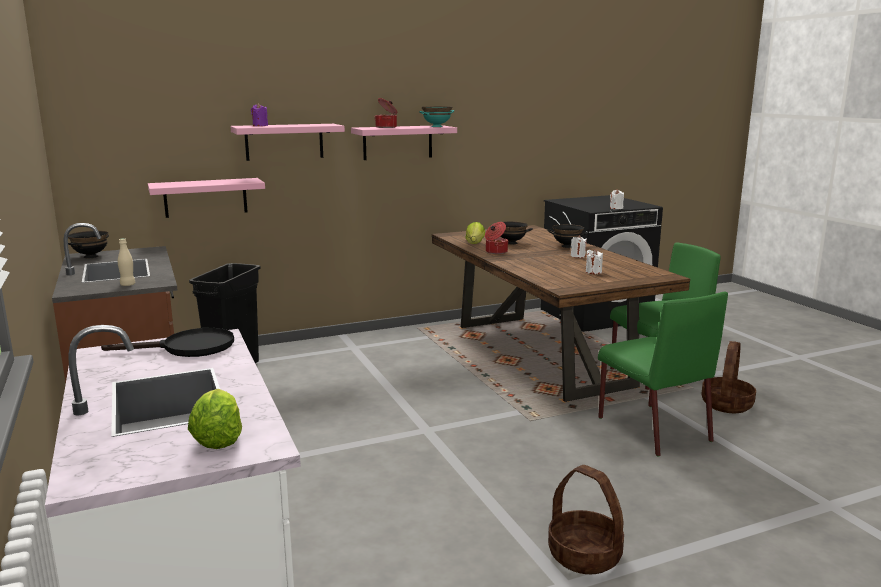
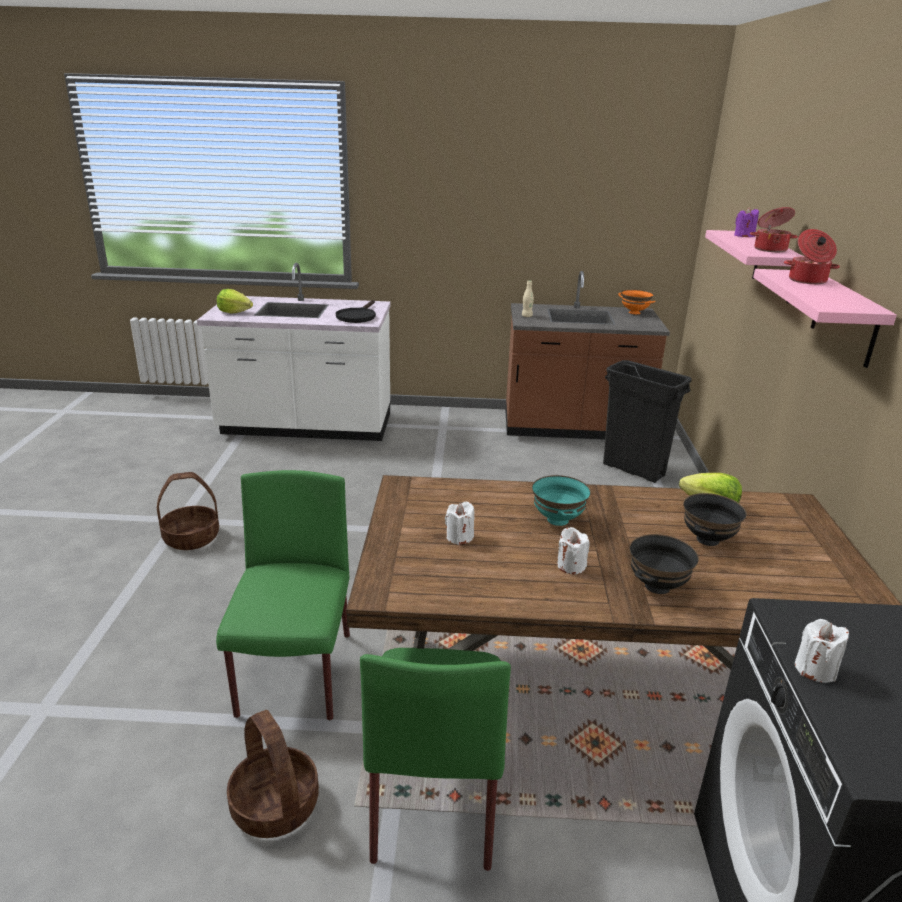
camera: 115 degrees right, 10 degrees up
(91, 257) = (634, 312): black bowl -> orange bowl
(205, 197) = (729, 306): pink shelf -> none
(436, 126) = (826, 302): turquoise bowl -> turquoise bowl (558, 520)
(495, 252) = (641, 505): cooking pot -> cooking pot (770, 249)
(652, 428) = (295, 675): green chair -> green chair turned 90 degrees clockwise

